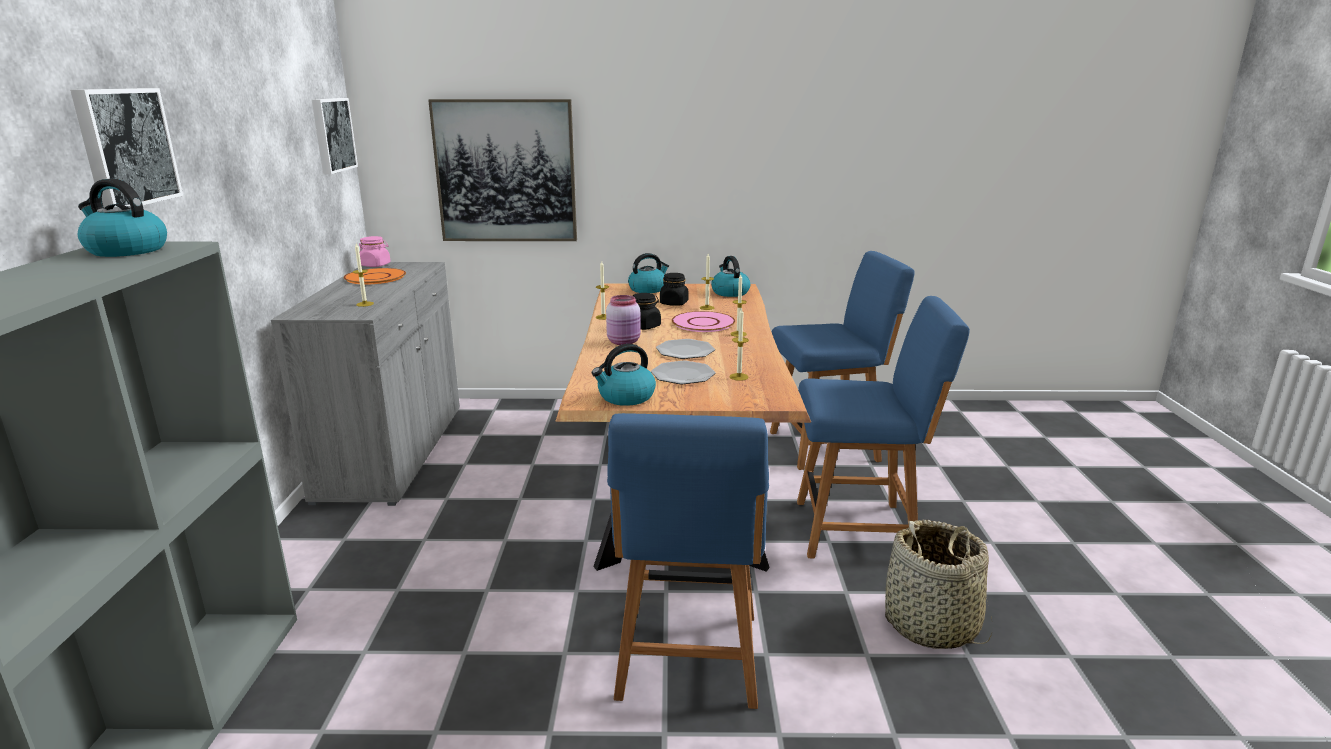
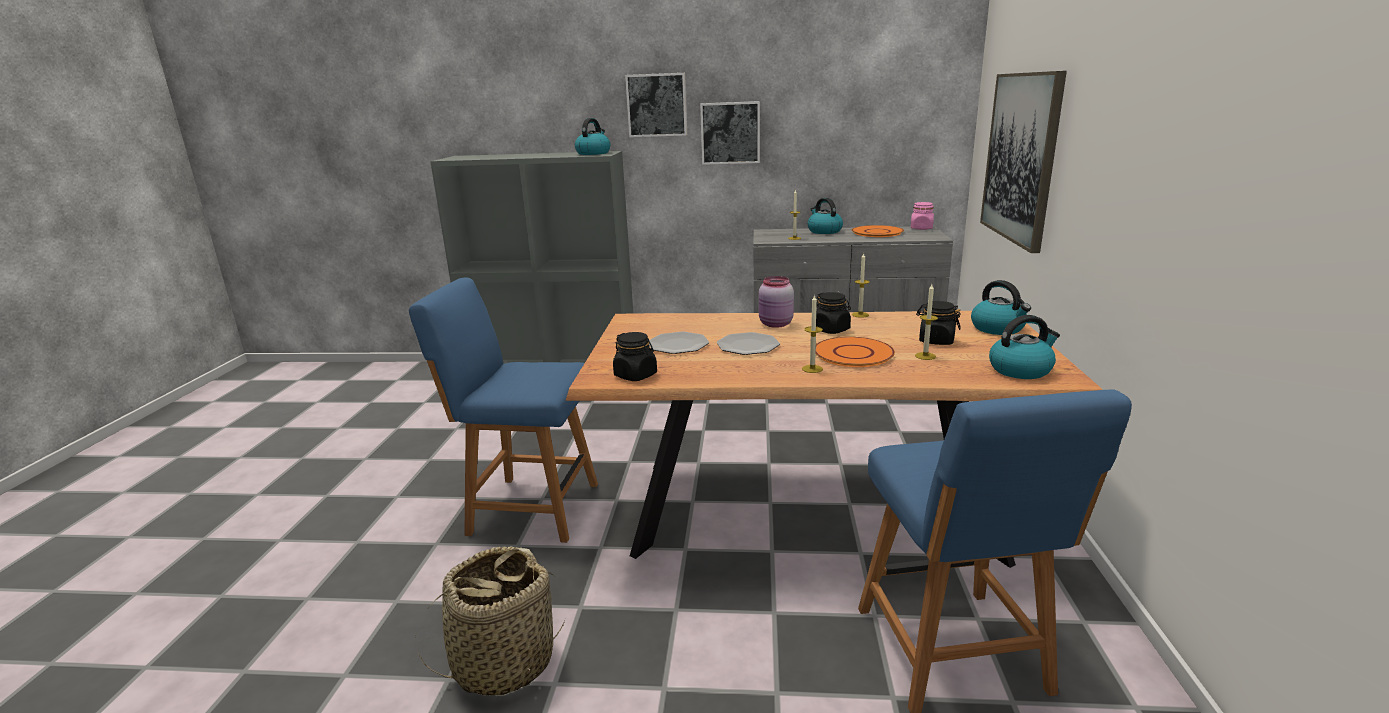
camera: 95 degrees right, 0 degrees up
(332, 135) = (924, 108): picture -> picture (730, 133)
(625, 397) = (631, 328): kettle -> kettle (824, 231)
(703, 323) = (852, 353): pink plate -> orange plate
(739, 377) = (666, 365): candle -> none
(768, 386) = (636, 375): none -> black jar
(859, 530) = (697, 642): blue chair -> none

